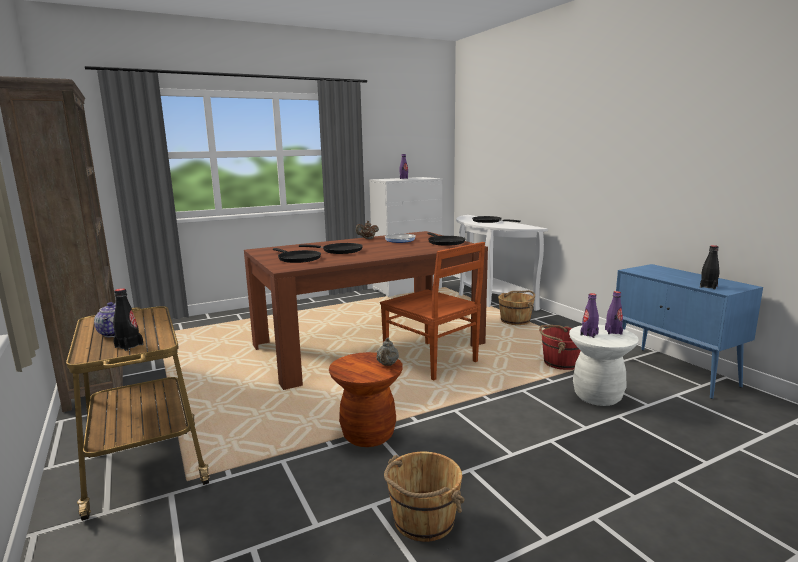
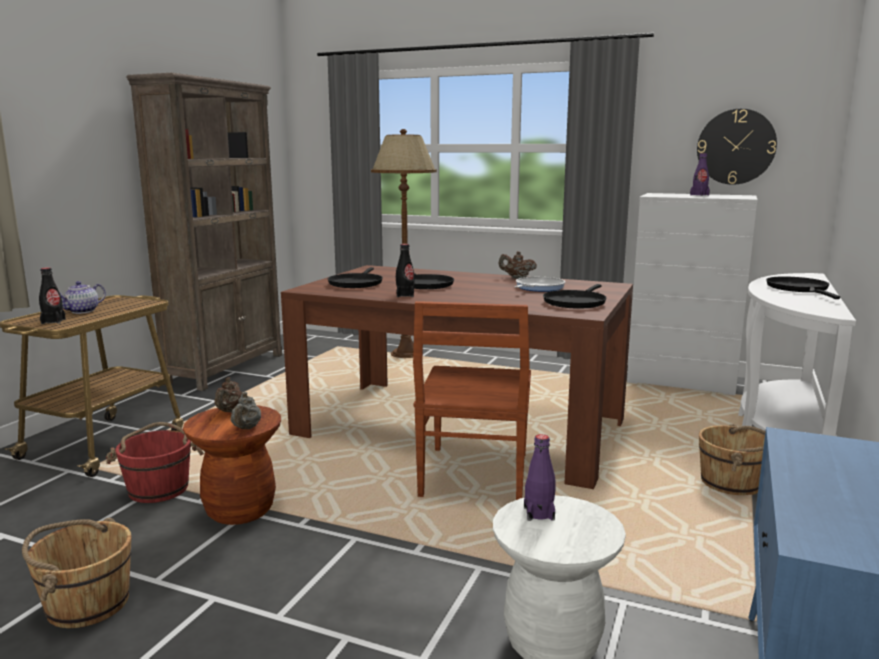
camera: 50 degrees right, 0 degrees up
(228, 322) = (406, 354): none -> brown floor lamp
(346, 363) = (229, 411): none -> brown teapot
(387, 364) = (246, 428): grey teapot -> grey teapot turned 60 degrees counterclockwise
(409, 150) = (736, 147): none -> wall clock
(561, 363) = (632, 571): red bucket -> red bucket (159, 489)
(613, 332) = (588, 531): purple bottle -> none
(708, 287) = (815, 524): black bottle -> black bottle (405, 295)

